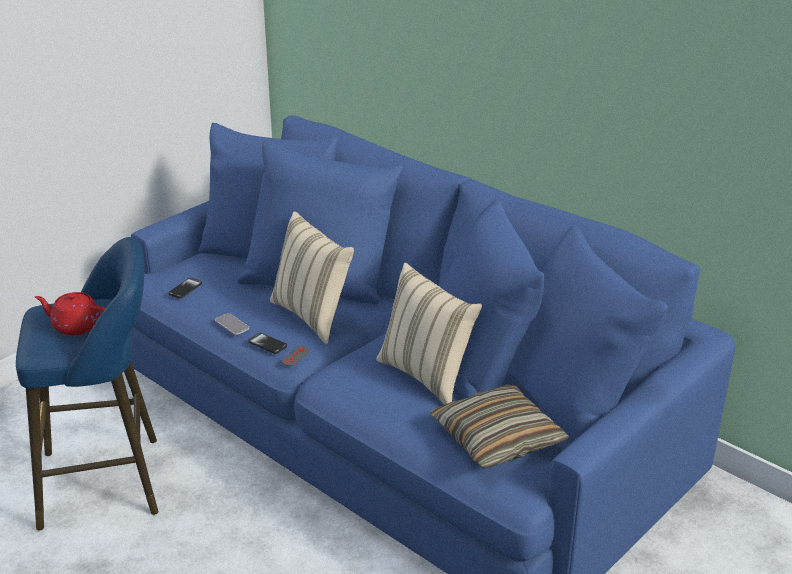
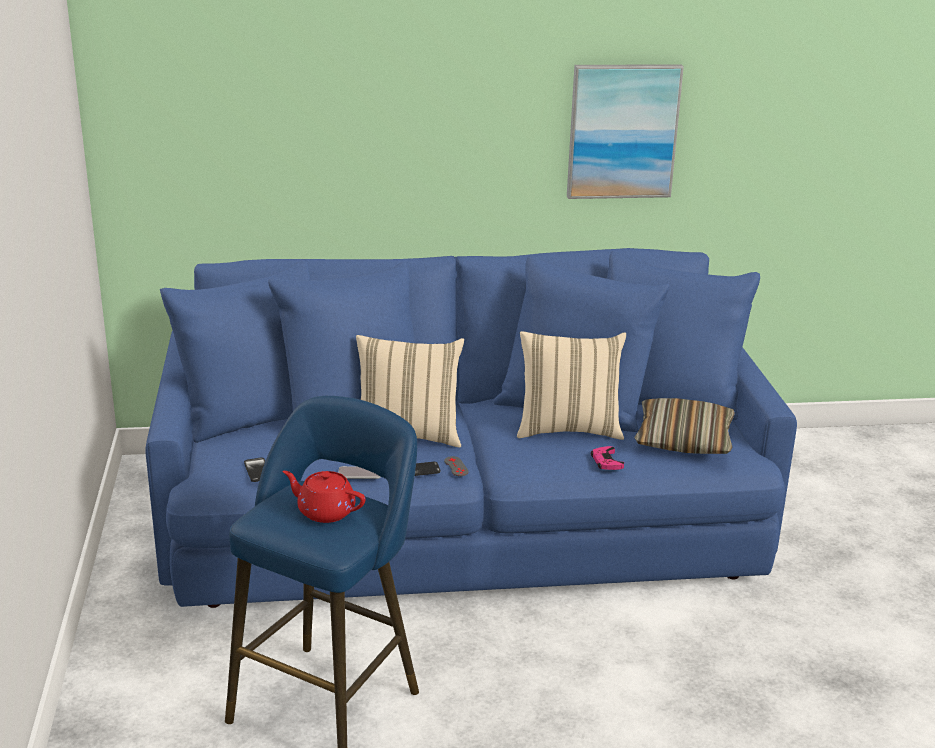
camera: 50 degrees left, 5 degrees down
(75, 326) = (325, 511): red teapot -> red teapot turned 60 degrees clockwise
(399, 417) = (606, 461): none -> pink game controller
(661, 102) = (622, 131): none -> picture

